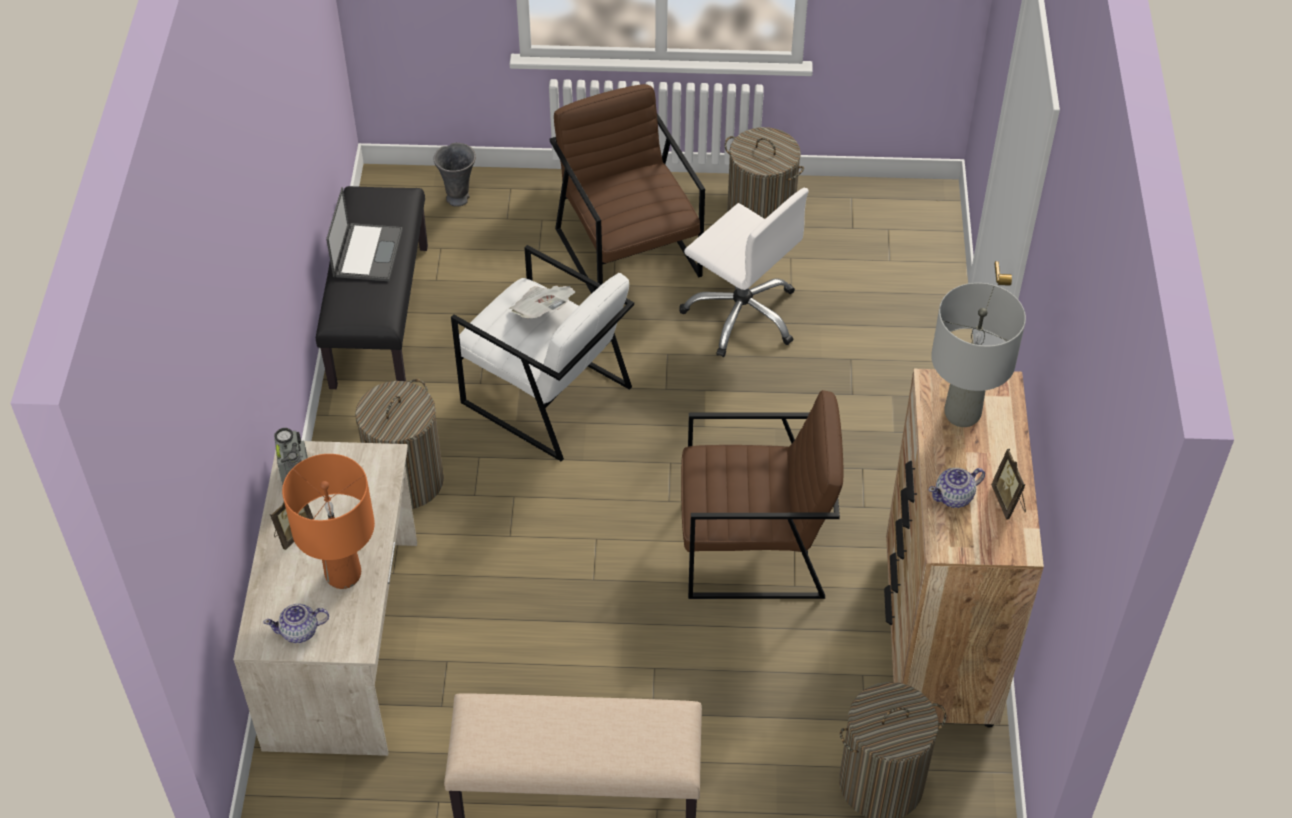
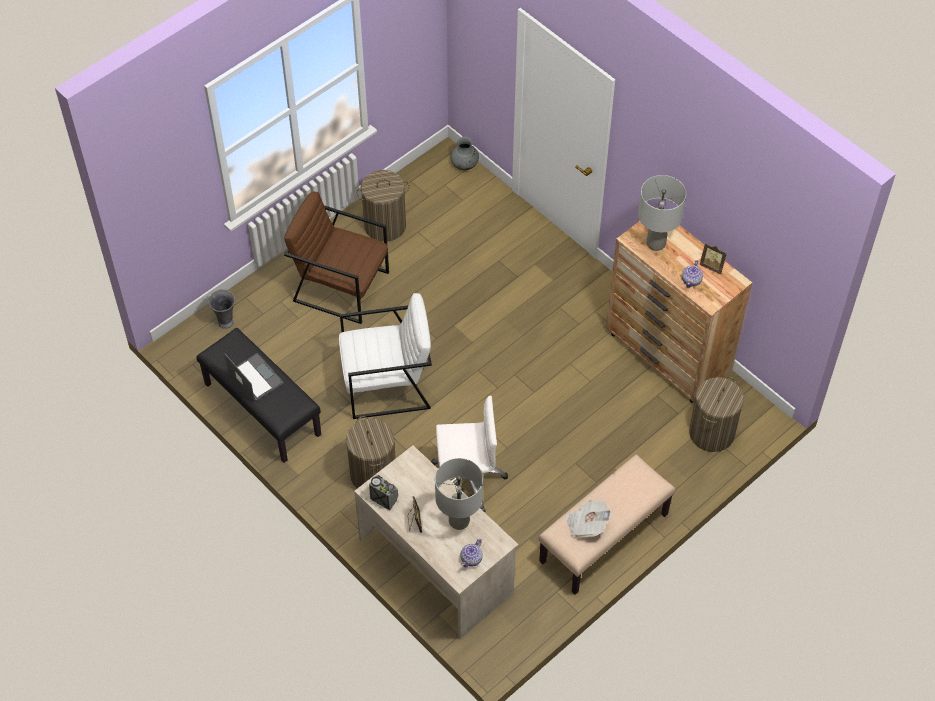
camera: 45 degrees left, 5 degrees up
(344, 575) = (459, 521): orange table lamp -> grey table lamp
(542, 312) = (373, 341): newspaper -> newspaper (586, 524)
(742, 314) = (428, 276): white office chair -> white office chair (467, 479)
(754, 547) = (555, 378): brown armchair -> none
(940, 224) = (464, 165): none -> grey vase

